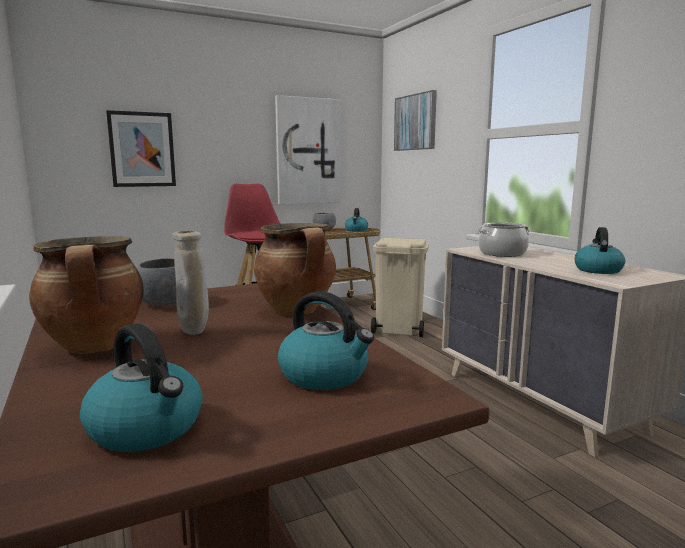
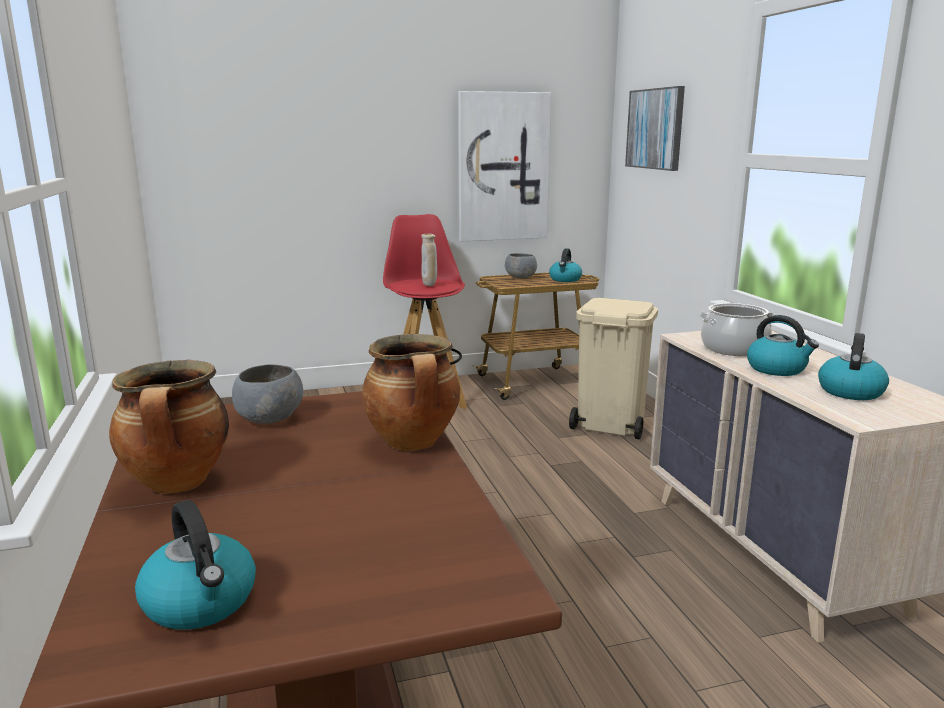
camera: 10 degrees right, 5 degrees up
(142, 149) = (281, 171): picture -> none
(194, 332) = (286, 469): beige vase -> beige vase (429, 285)
(325, 375) = (403, 549): kettle -> kettle (777, 369)

